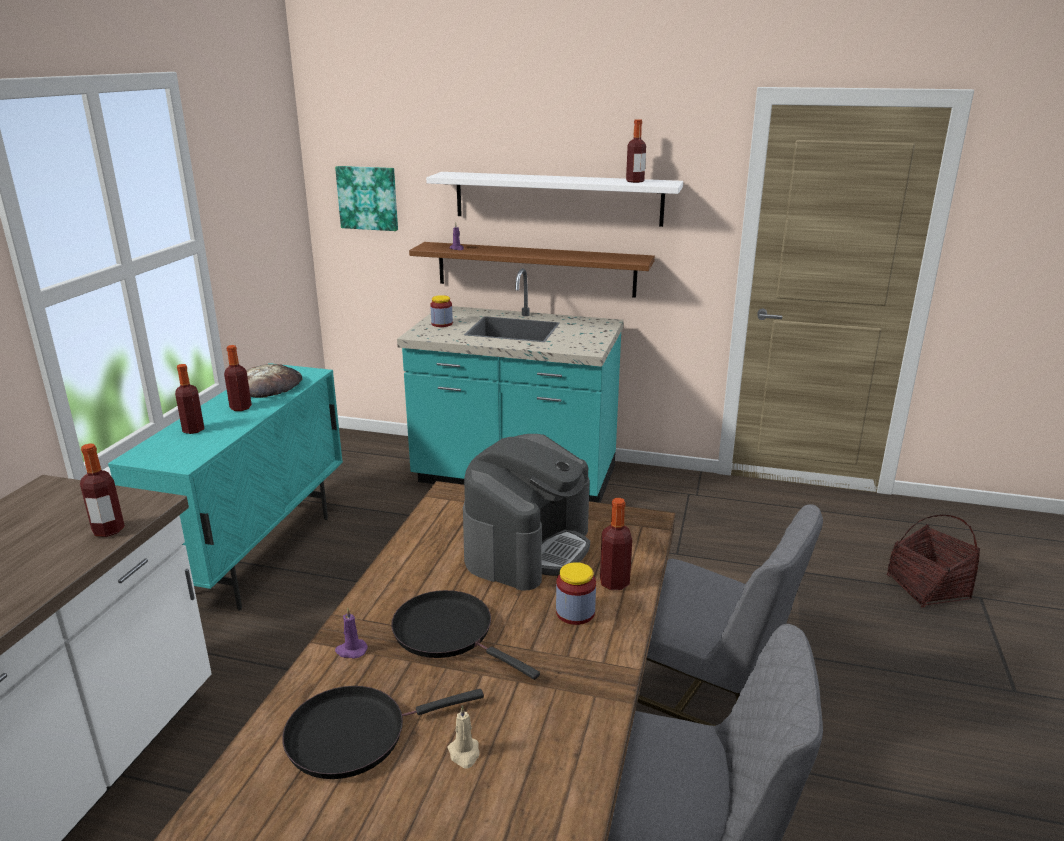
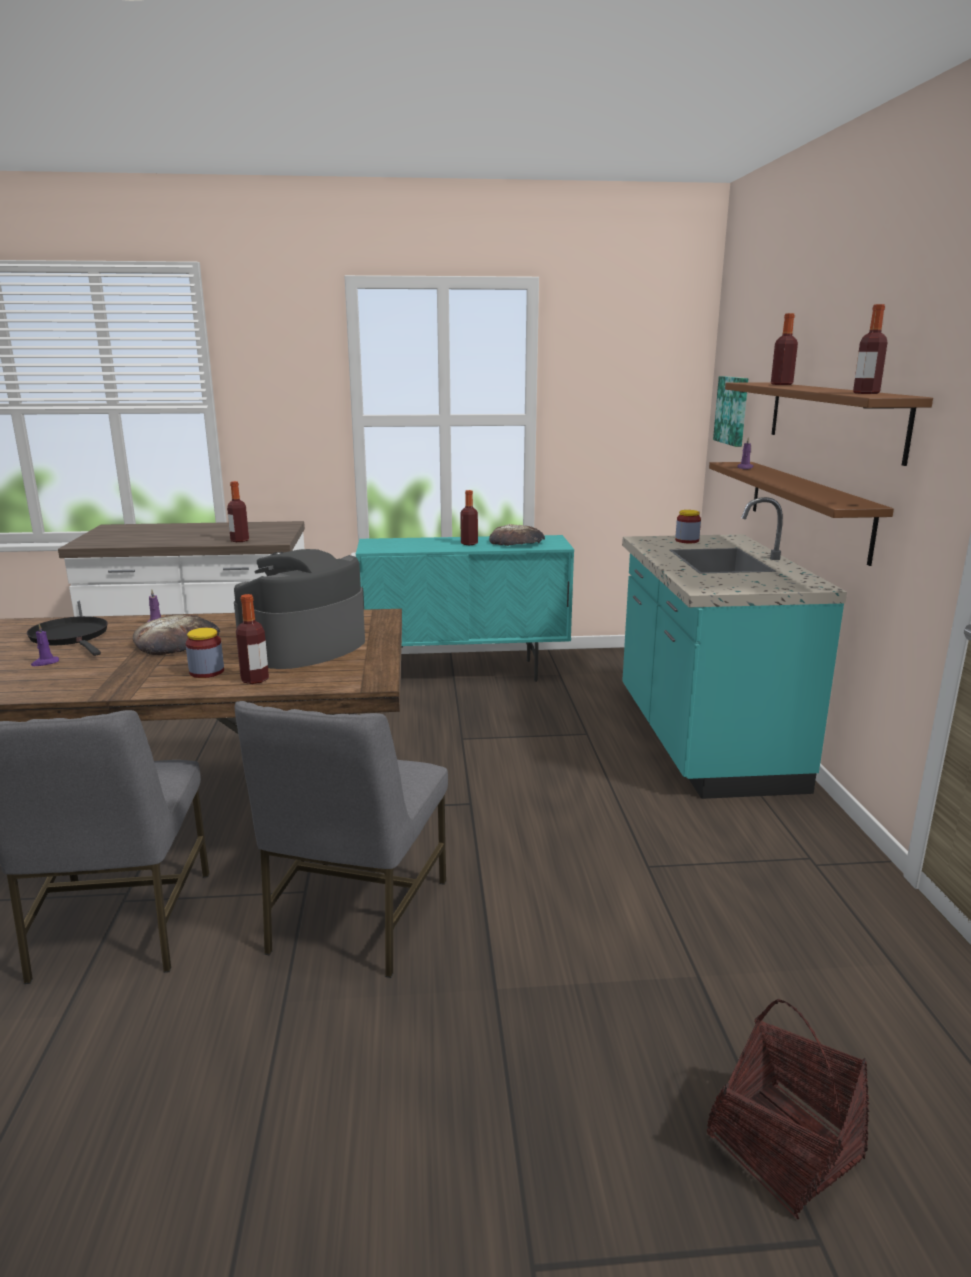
camera: 70 degrees right, 5 degrees down
(193, 430) = (421, 542): bottle -> bottle (781, 384)
(448, 632) = (177, 641): black frying pan -> bread
(464, 754) = (45, 663): beige candle -> purple candle
(528, 547) = (304, 647): coffee machine -> coffee machine turned 120 degrees clockwise
(557, 198) = (833, 418): white shelf -> brown shelf

